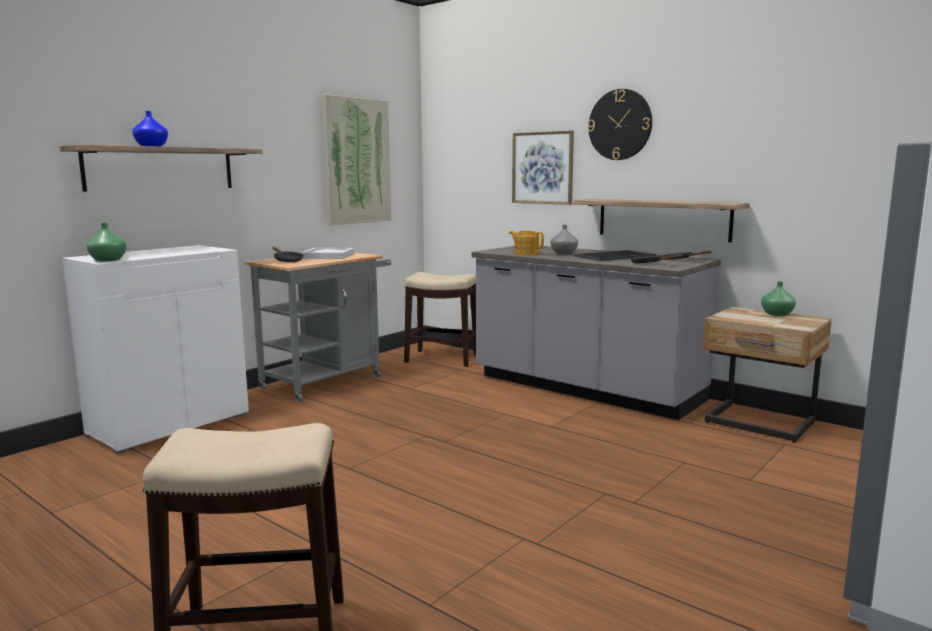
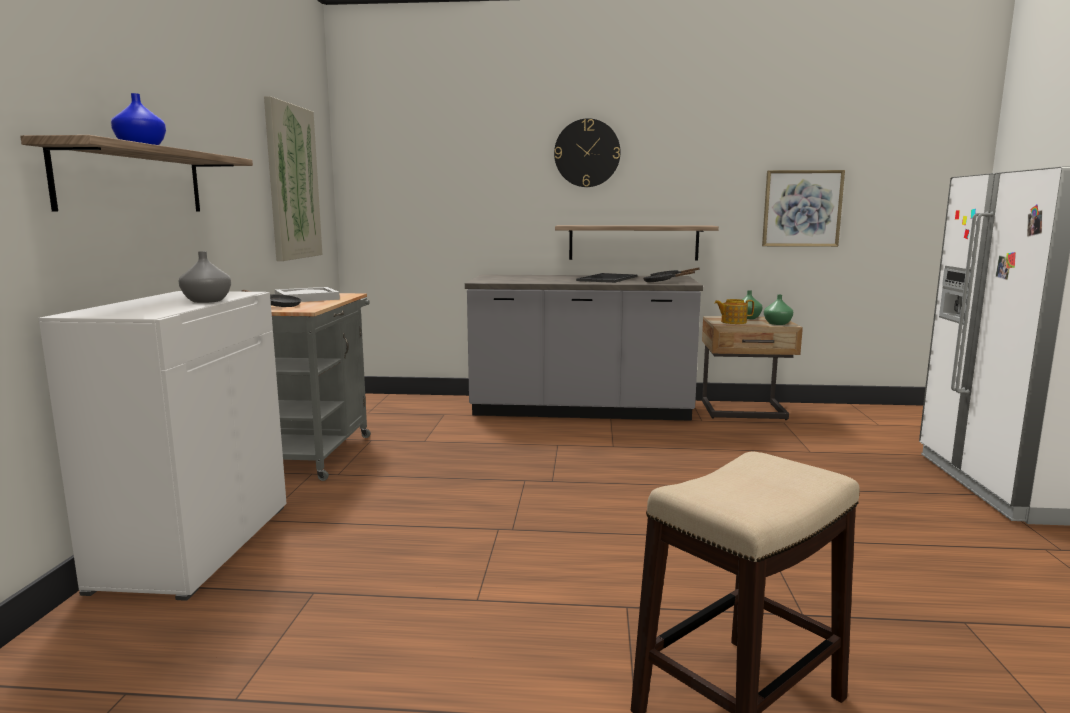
camera: 35 degrees left, 0 degrees up
(107, 260) = (149, 314): green vase -> green vase (777, 323)
(441, 358) = (399, 407): stool -> none
(526, 253) = (525, 281): teapot -> teapot (733, 322)
(542, 168) = (500, 194): picture -> picture (802, 208)
(563, 253) = (556, 279): grey vase -> grey vase (206, 301)

